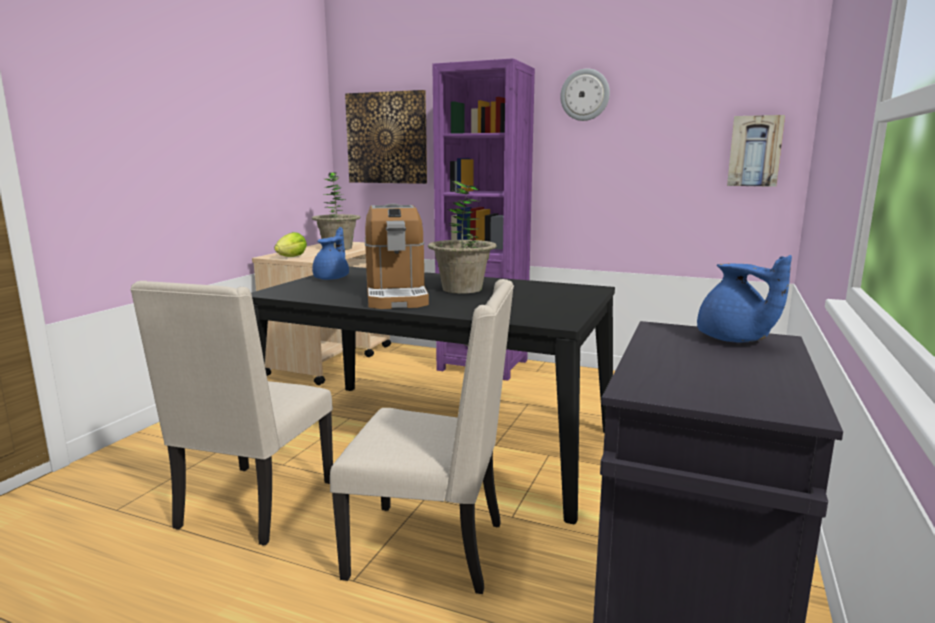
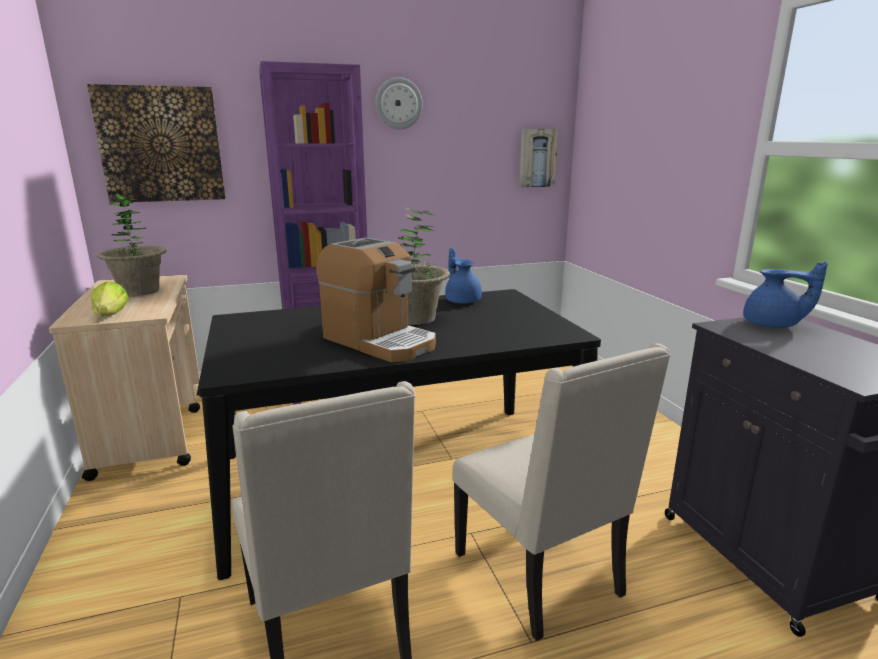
camera: 40 degrees left, 5 degrees up
(332, 278) = (247, 334): blue teapot -> blue teapot (462, 300)
(431, 549) = (541, 575): beige chair -> beige chair turned 90 degrees clockwise

